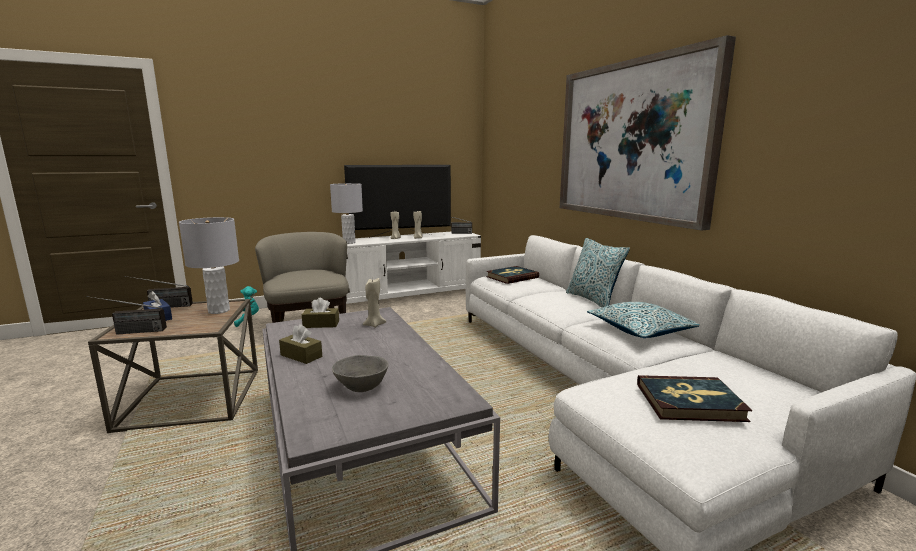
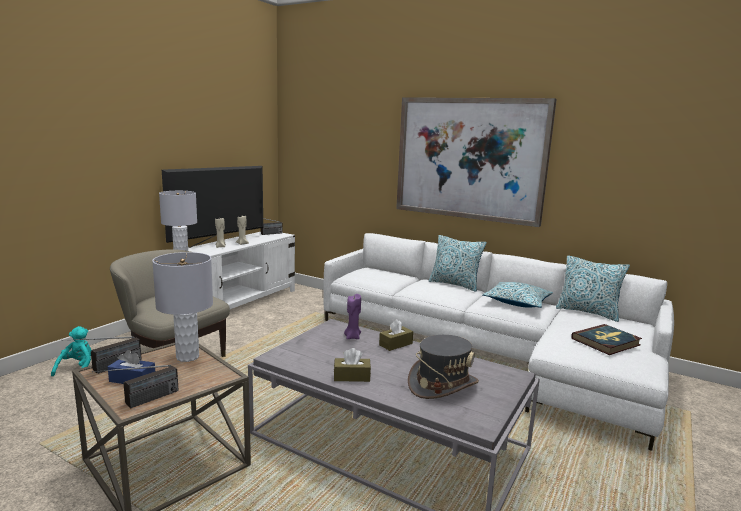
camera: 35 degrees left, 0 degrees up
(321, 324) = (308, 347): brown tissue box -> brown tissue box (395, 344)
(362, 386) = (442, 385): grey bowl -> grey hat
(374, 325) = (352, 337): beige candle -> purple candle
(512, 277) = (370, 273): book -> none
(742, 362) = (588, 312): none -> pillow

